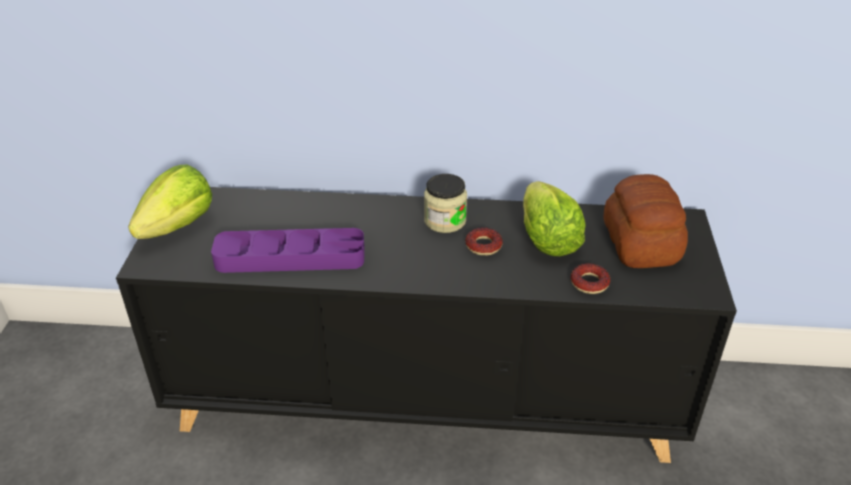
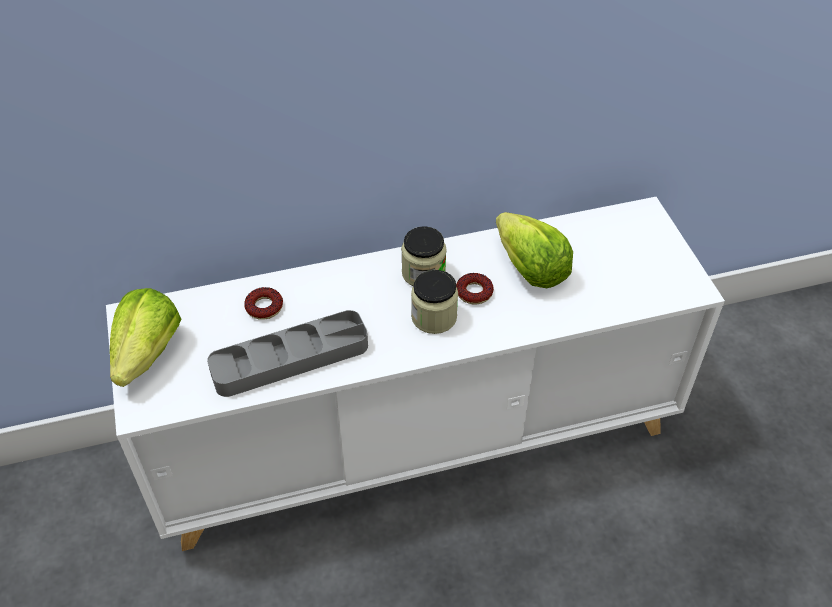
camera: 20 degrees left, 10 degrees up
(290, 257) = (290, 359): purple tray -> grey tray
(427, 399) = (417, 439): black cabinet -> white cabinet
(435, 256) = (434, 317): none -> jar
(589, 283) = (589, 307): donut -> donut (264, 307)
(639, 244) = (615, 251): bread -> none

